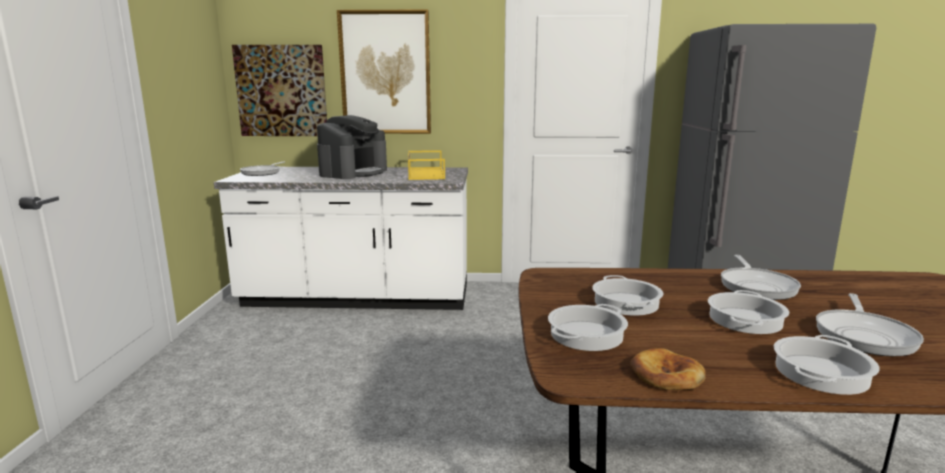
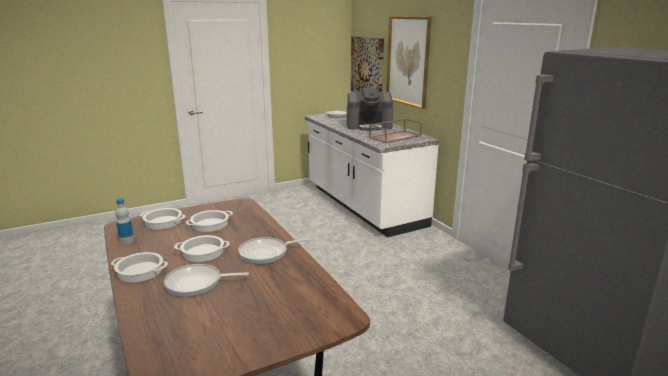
camera: 60 degrees right, 5 degrees up
(425, 173) = (395, 136): yellow tray -> brown tray
(666, 375) = (126, 240): bread -> bottle

